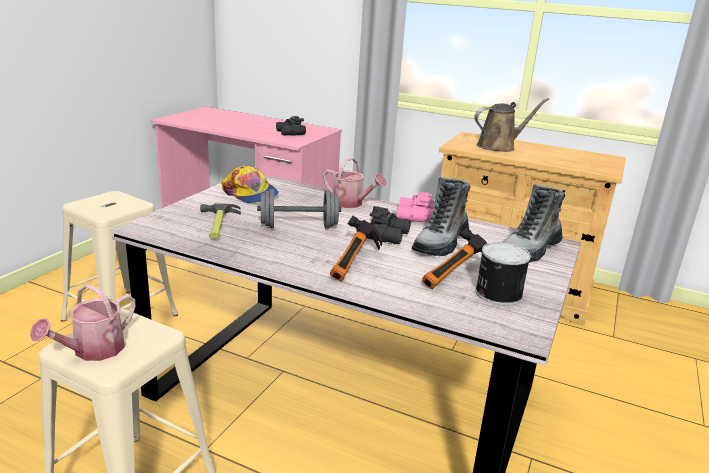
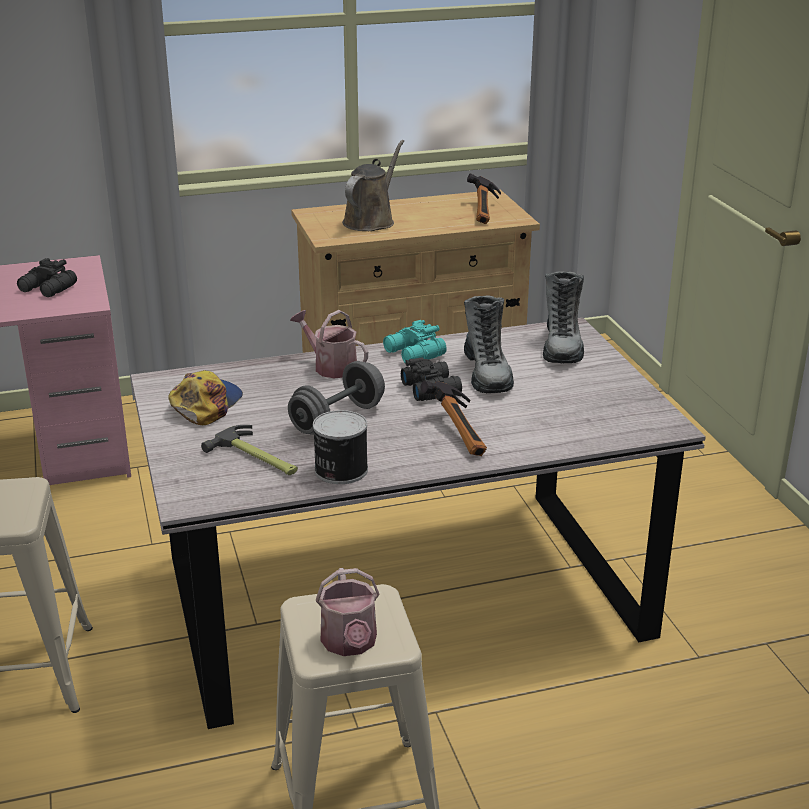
camera: 40 degrees left, 5 degrees up
(250, 194) = (205, 404): cap -> cap turned 75 degrees counterclockwise
(351, 203) = (330, 366): watering can -> watering can turned 135 degrees counterclockwise
(413, 216) = (414, 354): pink binoculars -> turquoise binoculars
(457, 277) = (555, 402): hammer -> hammer (486, 212)
(497, 293) = (604, 403): can -> can (339, 470)

